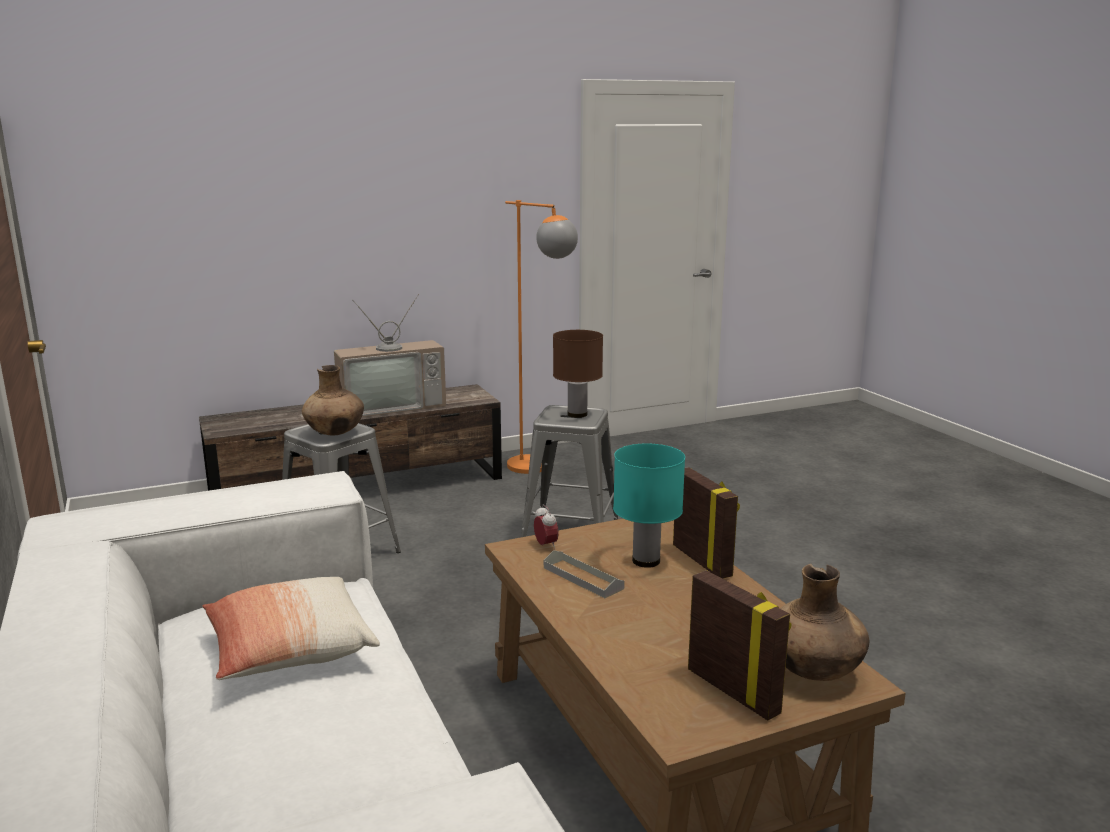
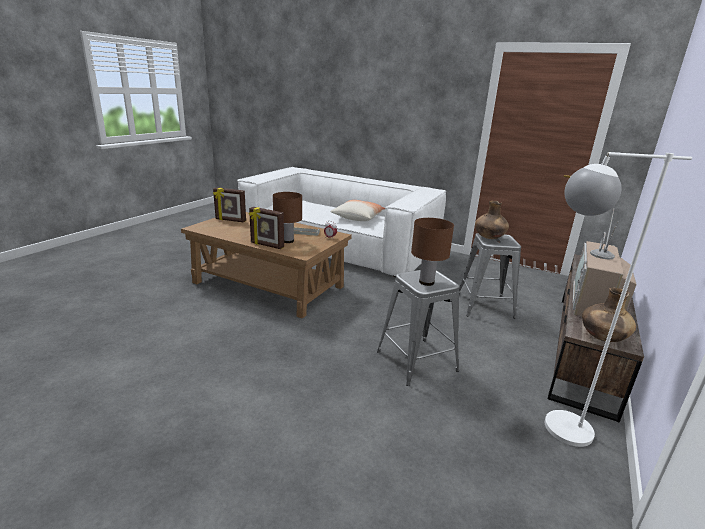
camera: 140 degrees right, 5 degrees up
(540, 469) = (551, 428): orange floor lamp -> white floor lamp
(645, 561) = (288, 241): turquoise table lamp -> brown table lamp
(814, 672) = (209, 227): brown vase -> brown vase (602, 338)

